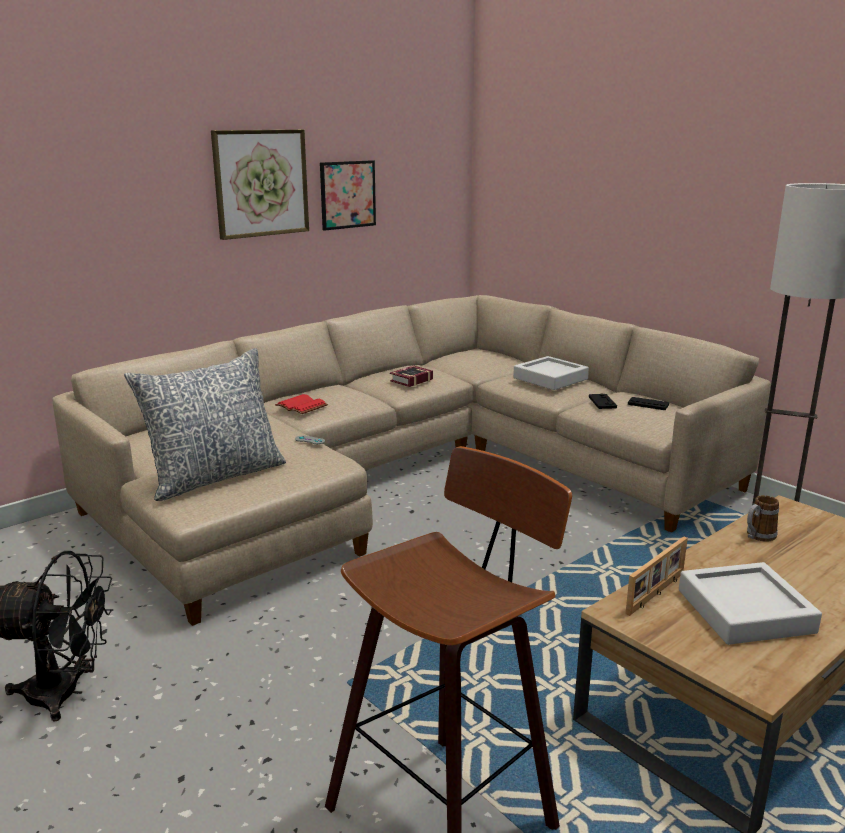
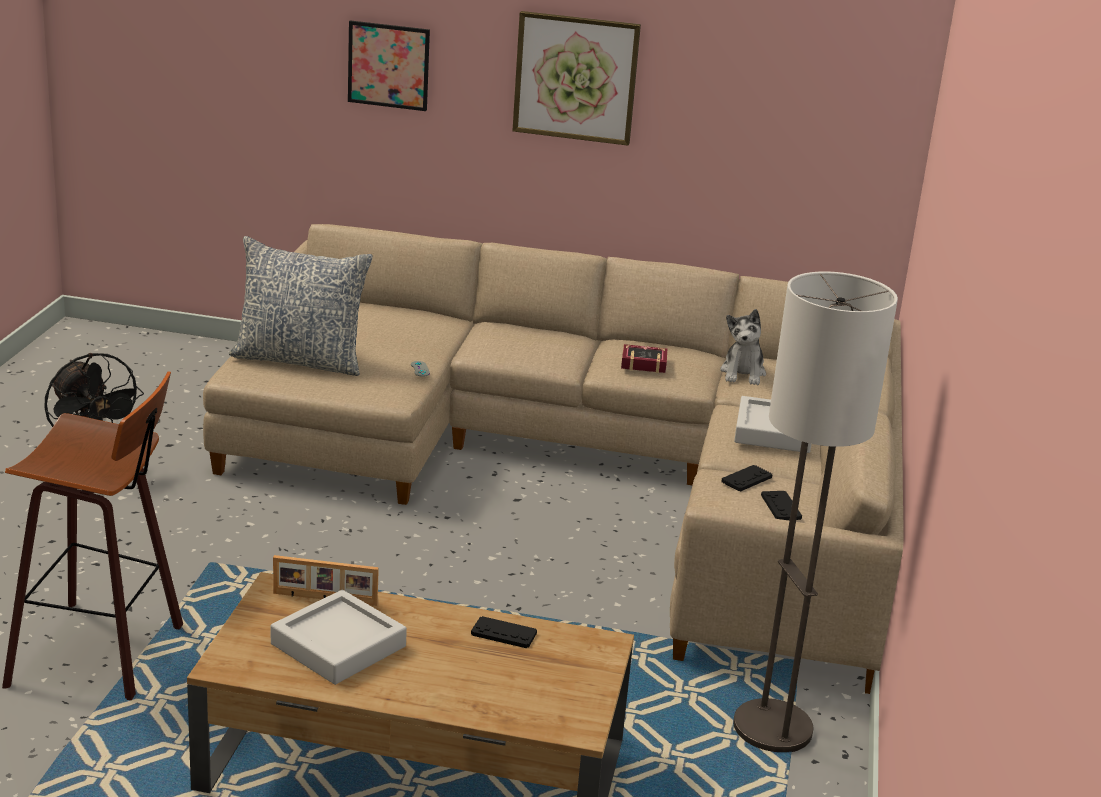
camera: 50 degrees right, 5 degrees up
(300, 406) = (488, 338): red book -> none
(347, 194) = (699, 113): picture -> picture (388, 65)
(457, 365) = (743, 373): none -> plush toy
(757, 537) = (503, 634): mug -> black game controller

